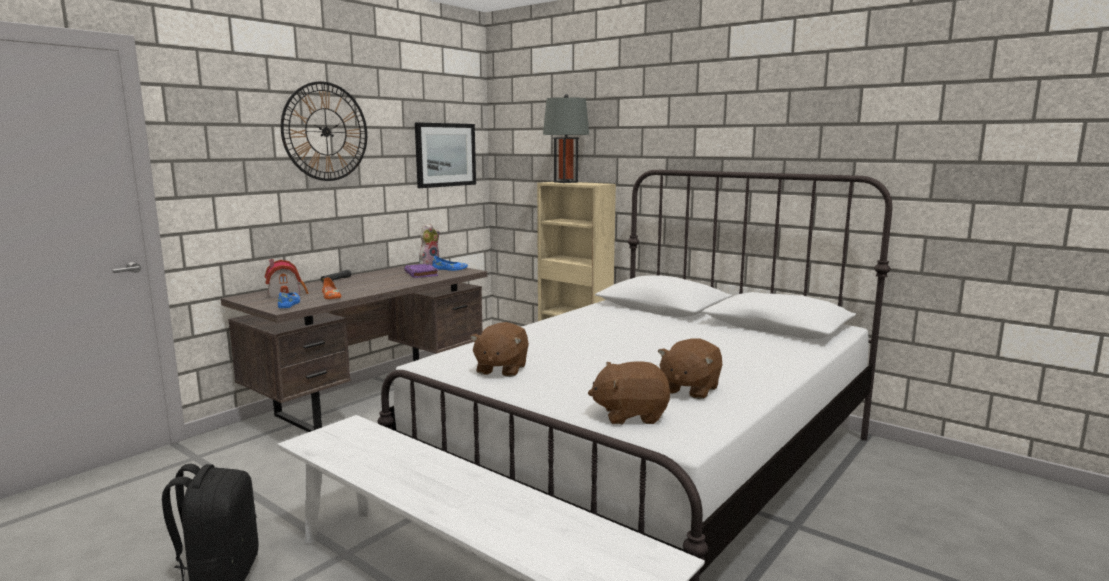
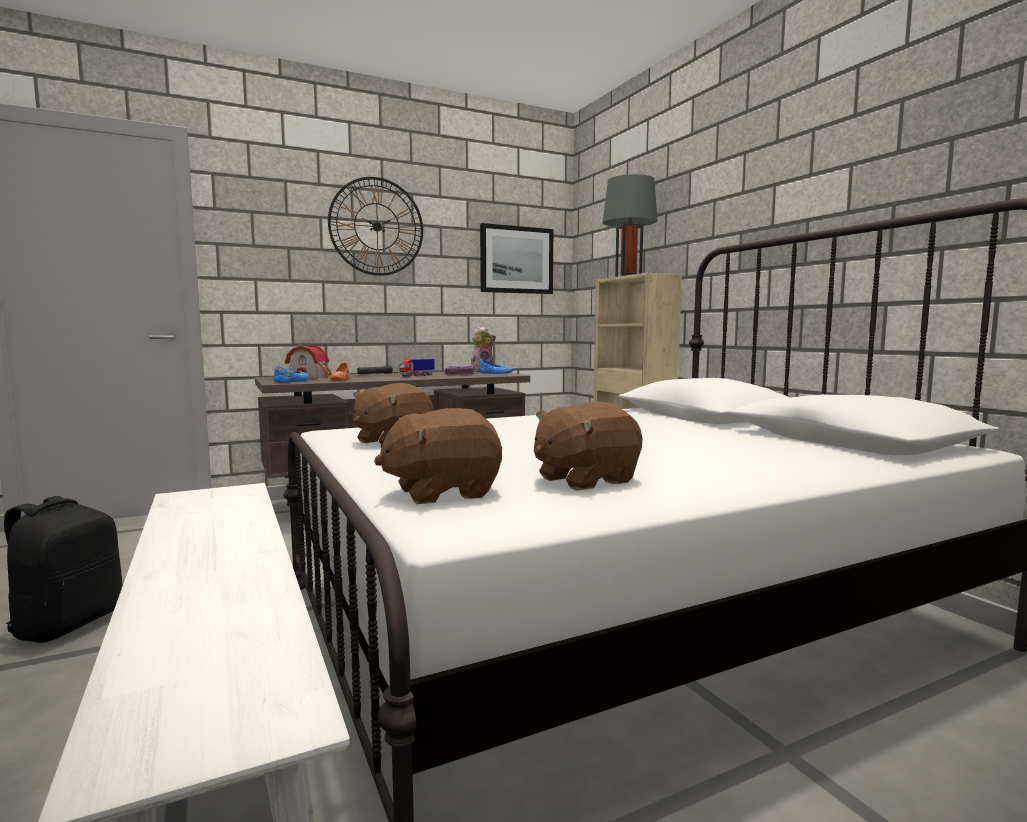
camera: 25 degrees right, 5 degrees down
(386, 280) = (416, 375): none -> toy truck
(630, 415) = (442, 492): brown plush toy -> brown plush toy turned 45 degrees counterclockwise

